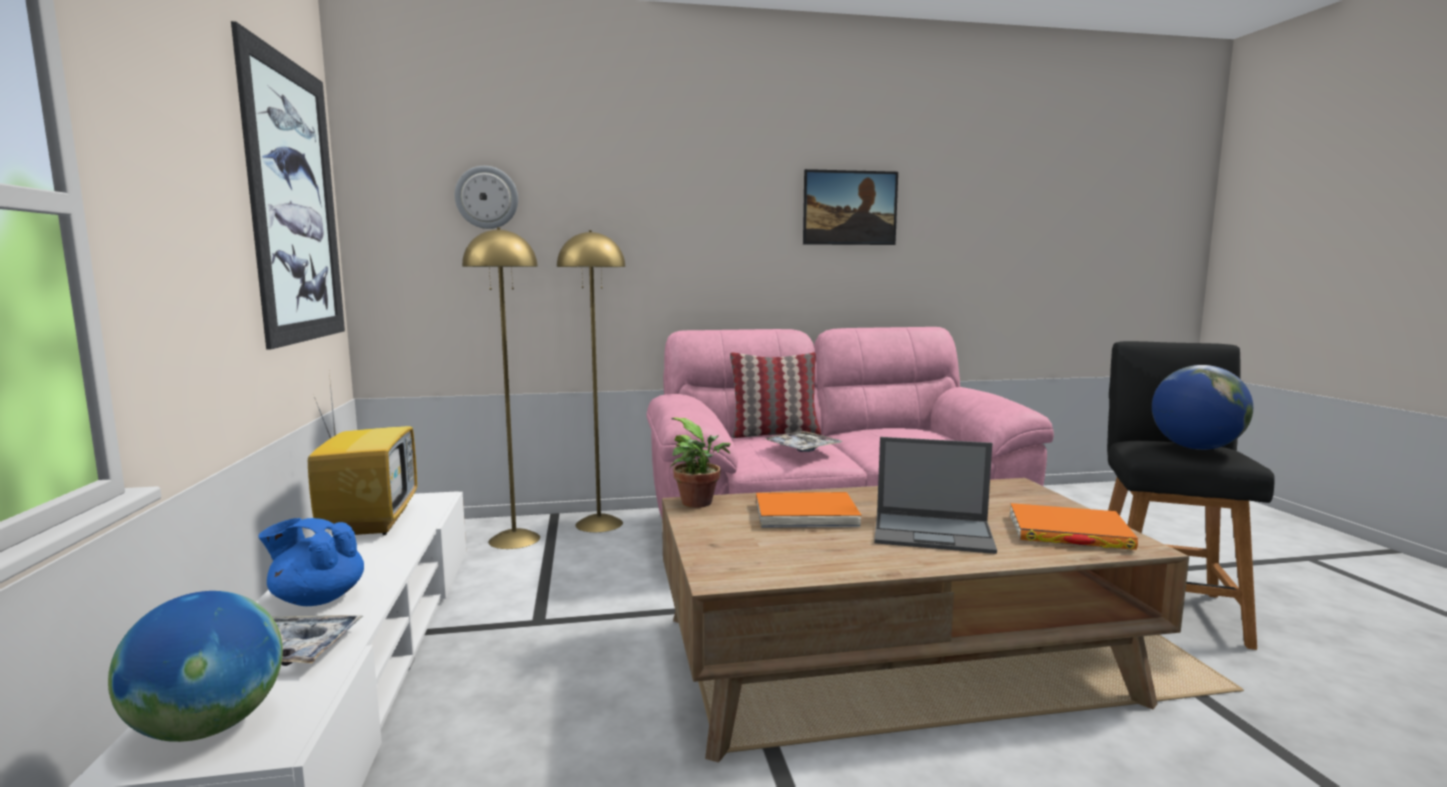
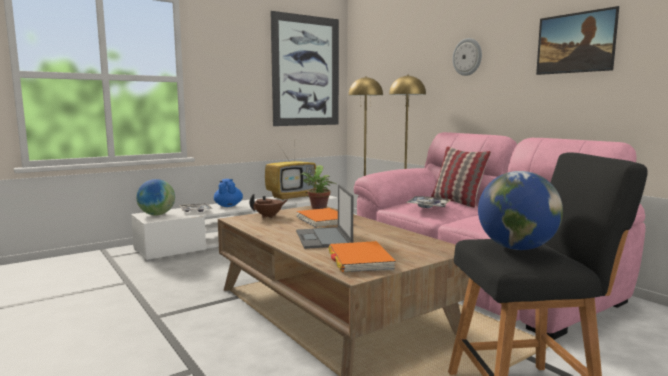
camera: 65 degrees right, 0 degrees up
(487, 197) = (388, 61): wall clock -> wall clock (467, 57)
(728, 546) = (269, 216): none -> brown teapot

